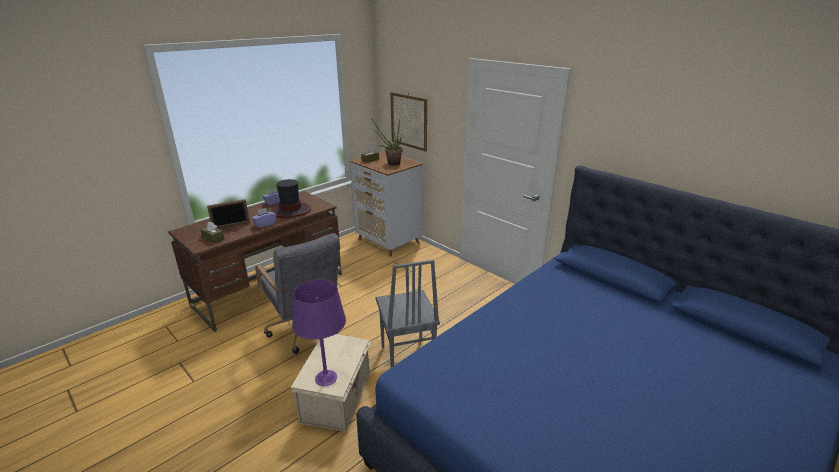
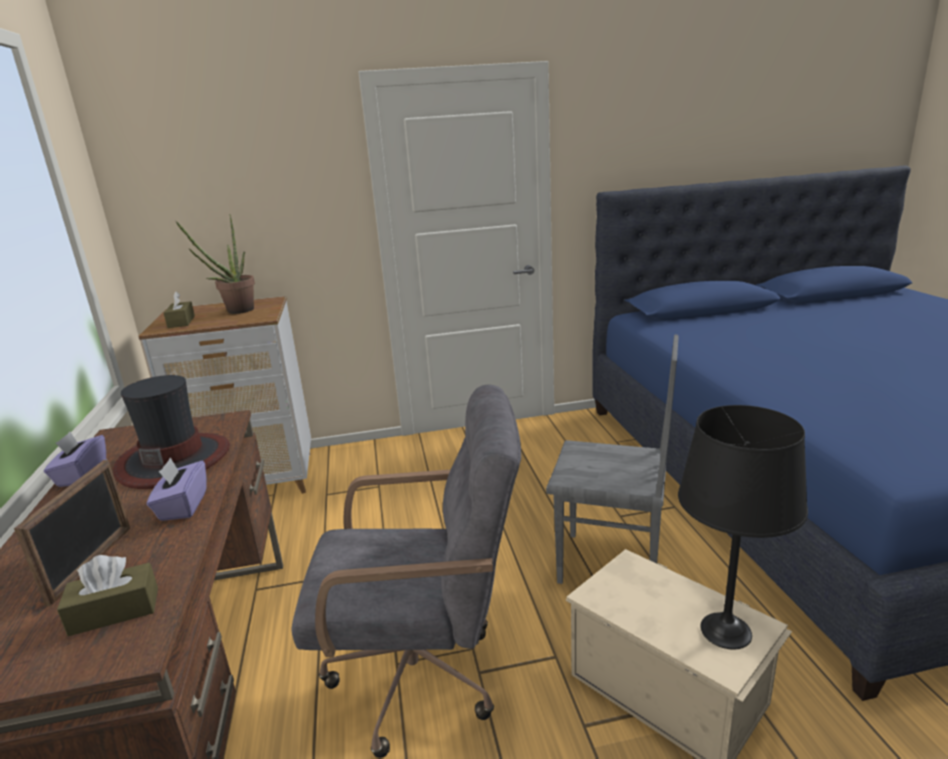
camera: 55 degrees left, 5 degrees down
(325, 378) = (726, 631): purple table lamp -> black table lamp
(409, 120) = (224, 223): picture -> none

